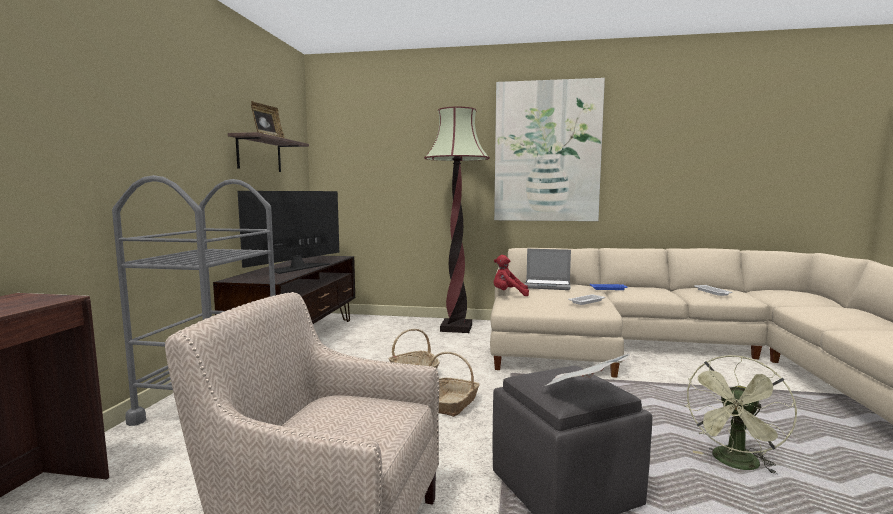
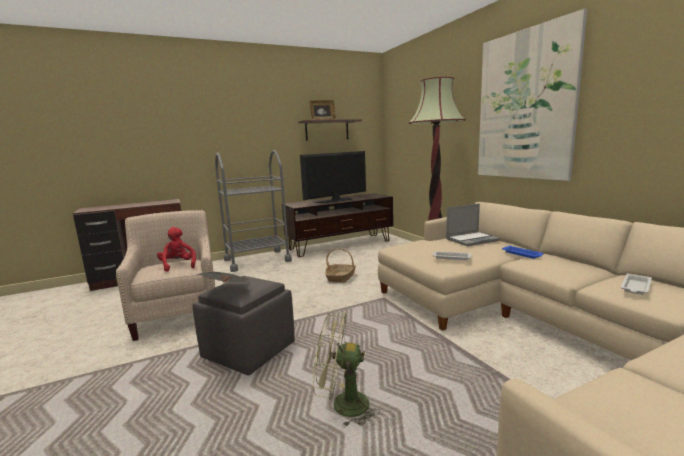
camera: 55 degrees right, 5 degrees up
(298, 268) = (336, 200): television -> television turned 150 degrees clockwise
(451, 403) = (315, 297): basket -> none
(508, 294) = (422, 239): red plush toy -> red plush toy (178, 266)
(548, 286) = (472, 240): laptop -> laptop turned 90 degrees counterclockwise

